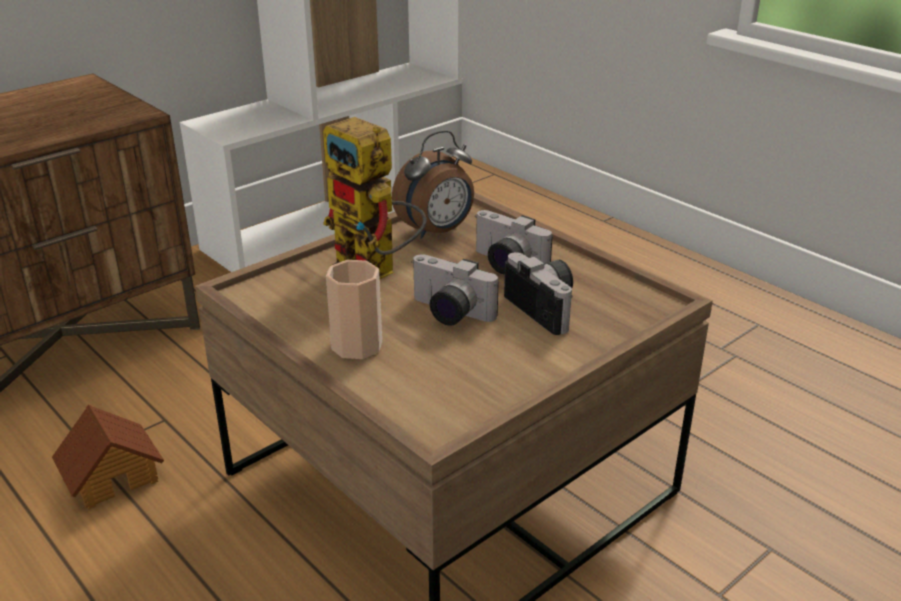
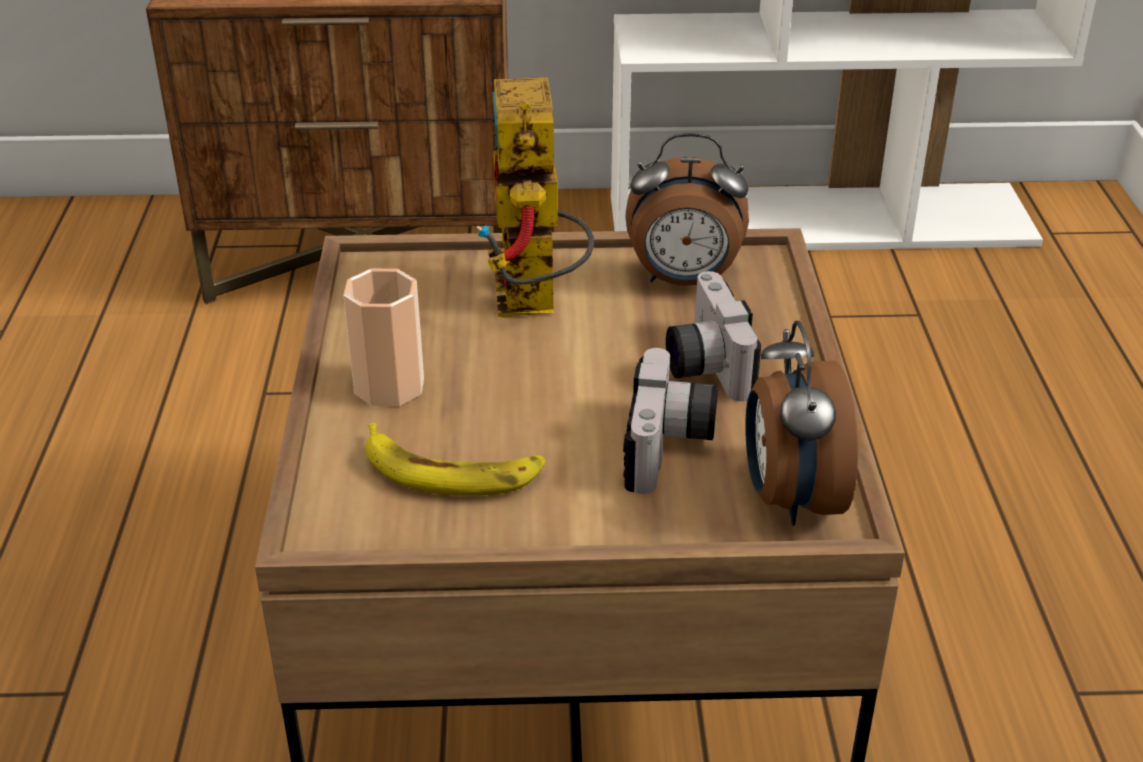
camera: 40 degrees right, 5 degrees up
(112, 475) = (256, 428): toy house -> none
(447, 313) = (540, 396): camera -> none
(457, 369) = (451, 471): none -> banana
(630, 303) = (789, 498): none -> alarm clock

